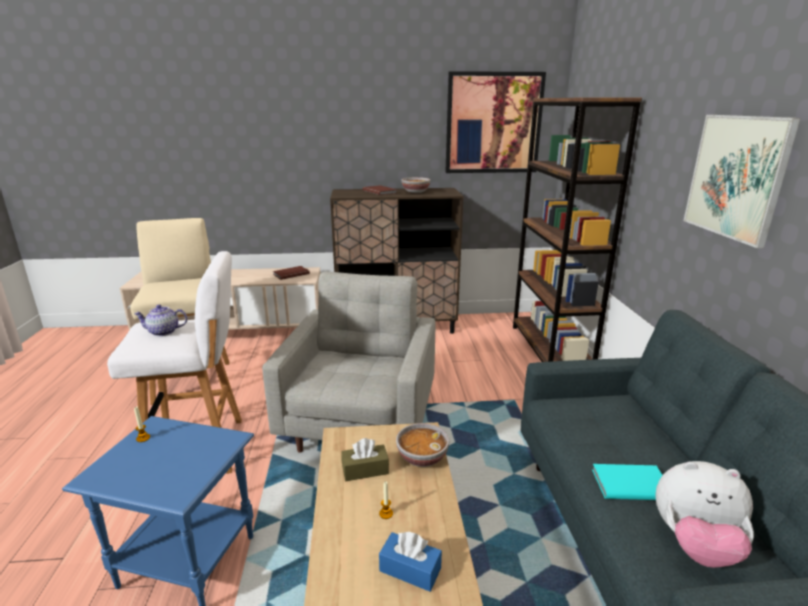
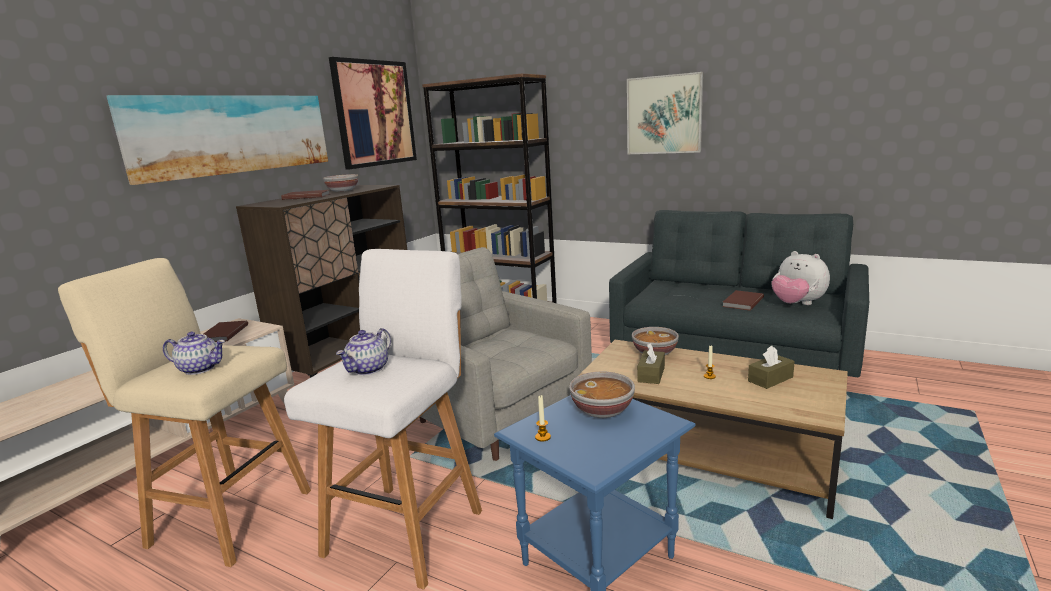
camera: 55 degrees left, 5 degrees down
(160, 290) = (200, 368): none -> teapot
(195, 453) = (603, 410): none -> bowl
(342, 136) = (233, 134): none -> picture
(410, 569) = (770, 379): blue tissue box -> brown tissue box
(629, 483) = (741, 302): turquoise book -> brown book
(695, 545) = (797, 304): plush toy -> plush toy turned 90 degrees clockwise

